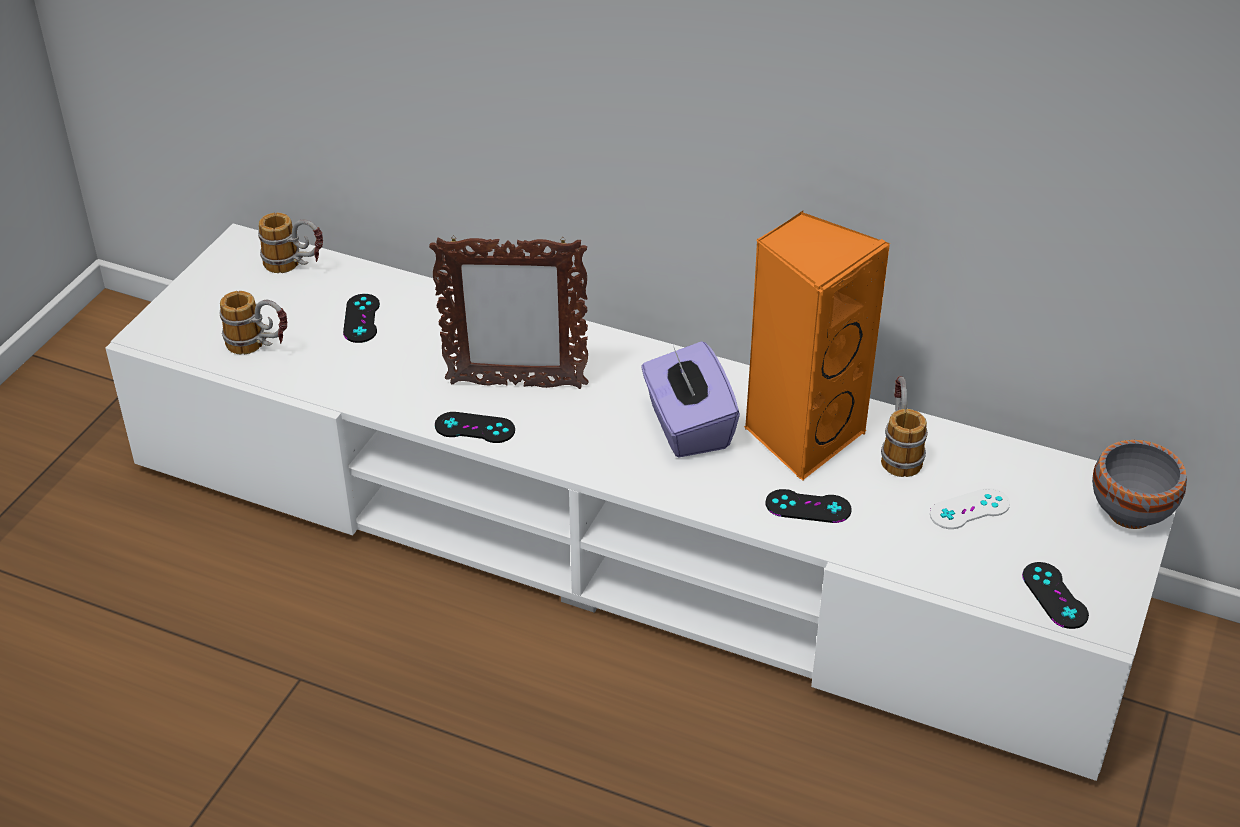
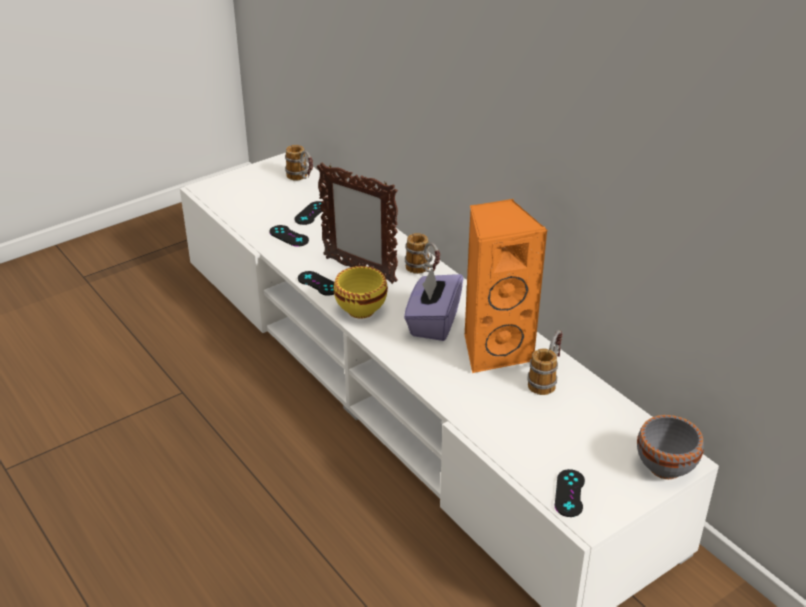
camera: 30 degrees right, 5 degrees down
(260, 348) = (249, 211): mug -> mug (424, 272)
(575, 445) = (363, 310): none -> yellow bowl
(808, 507) = (463, 388): black game controller -> black game controller (289, 236)
(969, 509) = (560, 426): white game controller -> none

